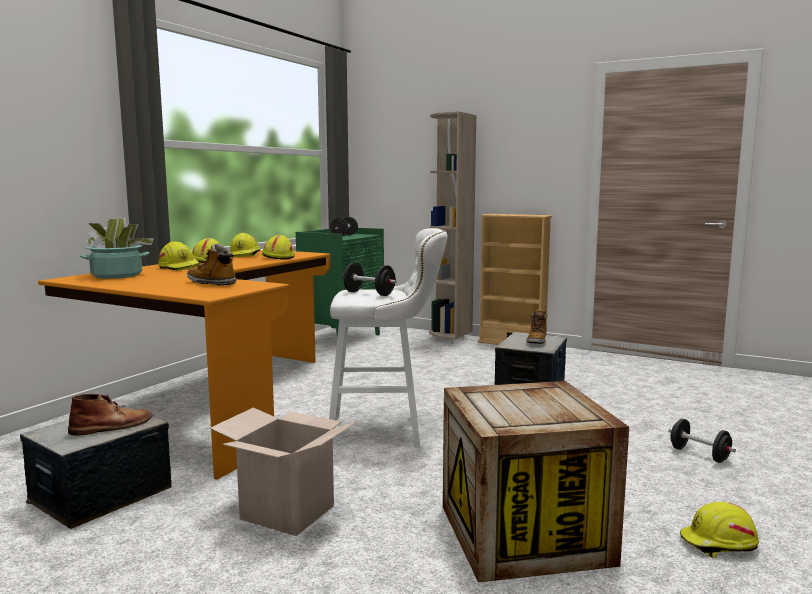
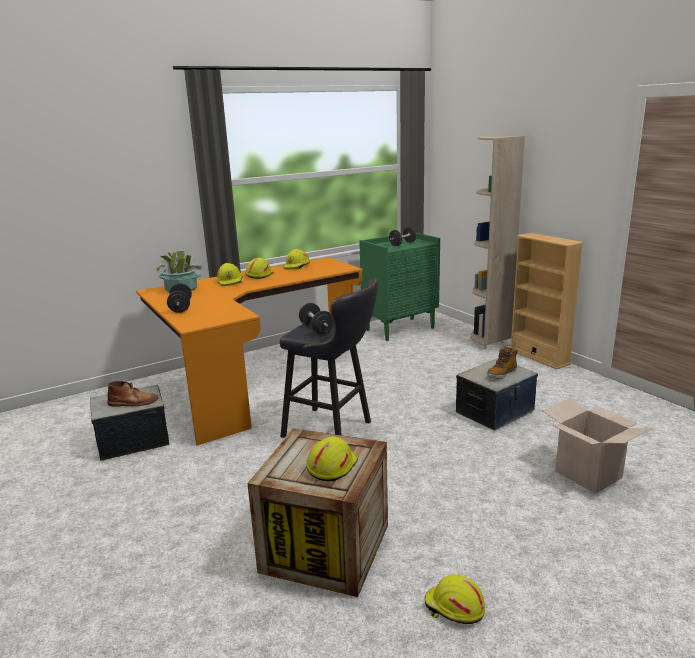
camera: 30 degrees right, 10 degrees up
(212, 283) = (216, 308): boot -> none
(278, 257) = (313, 273): yellow hard hat -> yellow hard hat (331, 466)
(287, 512) = (209, 483): cardboard box -> cardboard box (588, 474)
(388, 431) = (336, 431): white stool -> black stool
(699, 455) = (556, 522): black dumbbell -> black dumbbell (181, 308)

